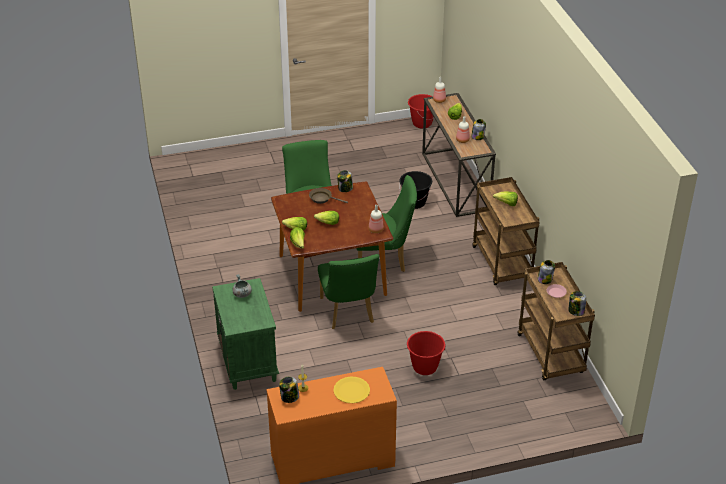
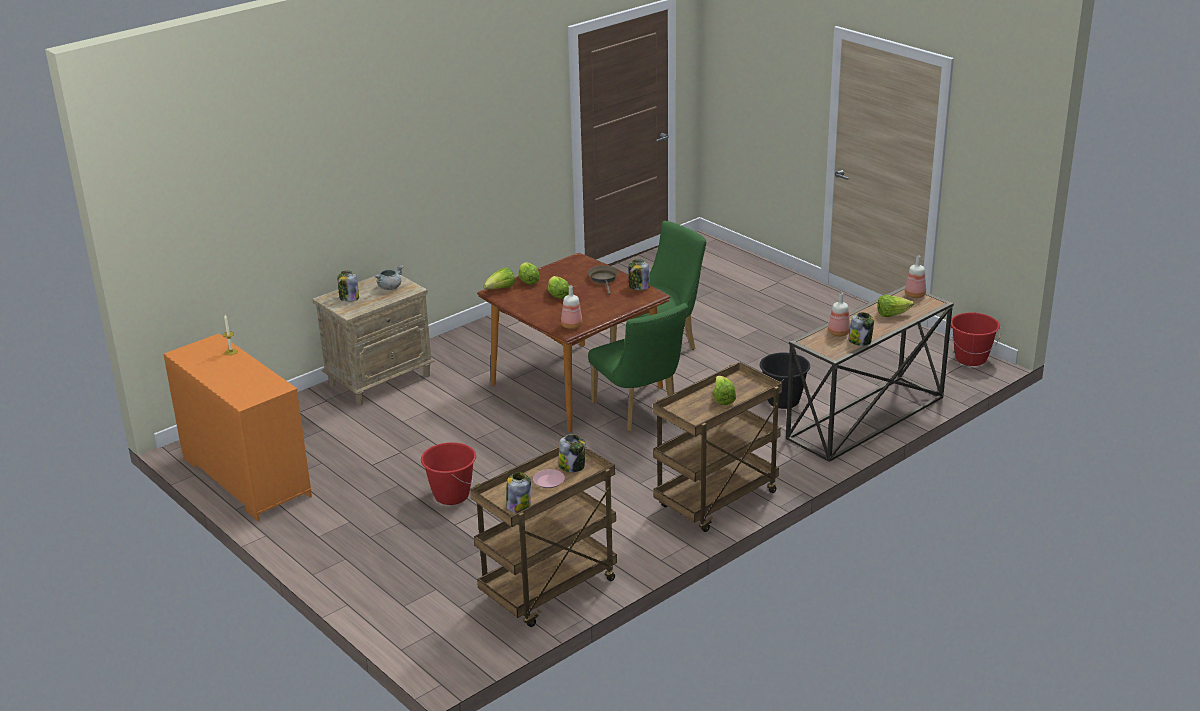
camera: 65 degrees right, 10 degrees down
(247, 361) = (380, 380): green nightstand -> beige nightstand
(289, 397) = (211, 348): jar -> jar (349, 298)
(348, 313) = (513, 416): green chair -> none
(351, 391) = (241, 380): yellow plate -> none

